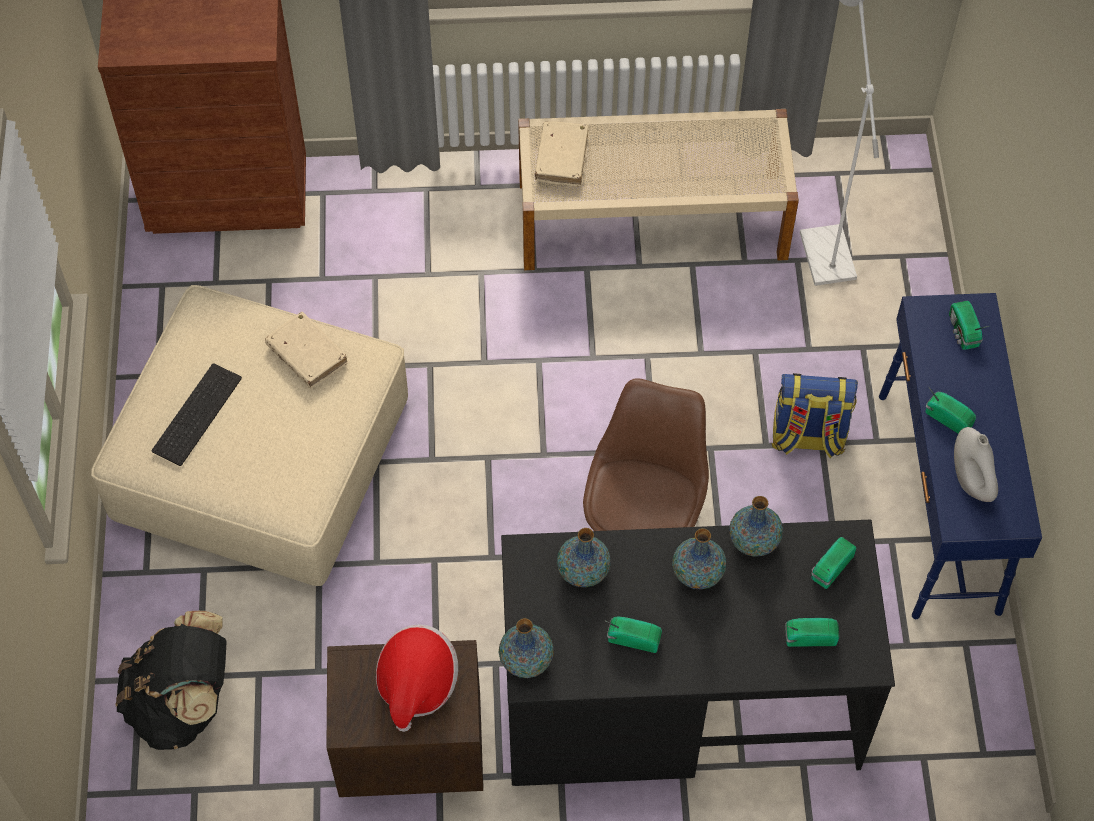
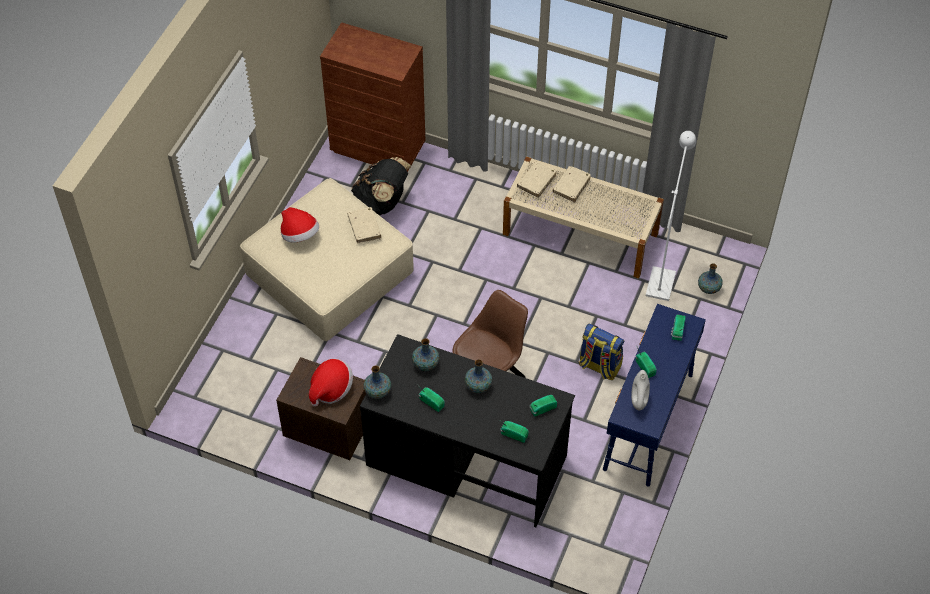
camera: 25 degrees right, 5 degrees down
(184, 703) = (237, 368): black backpack -> black backpack (382, 203)
(196, 412) = (300, 235): keyboard -> hat
(624, 144) = (571, 187): none -> beige book
(754, 540) = (513, 382): vase -> vase (709, 288)

